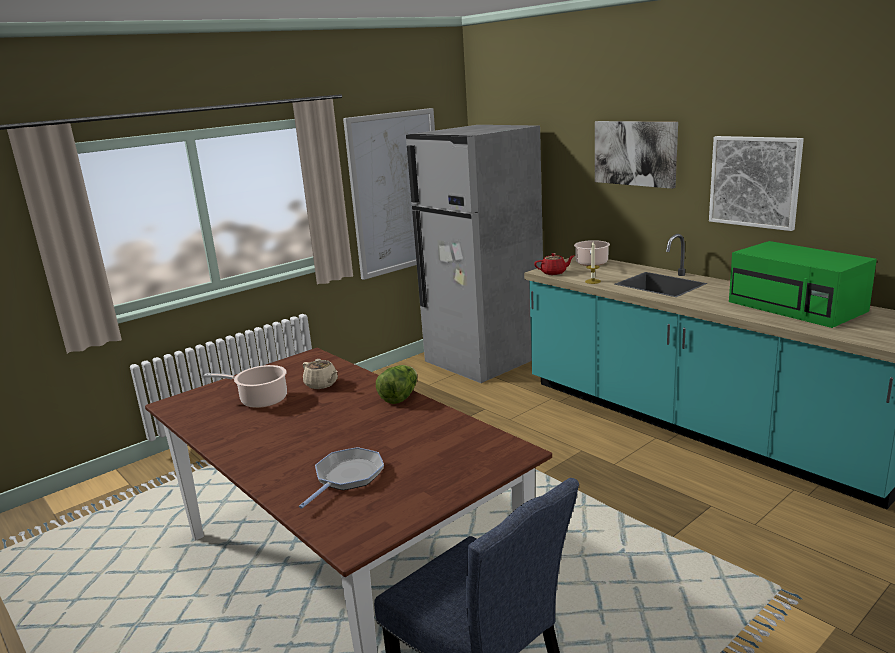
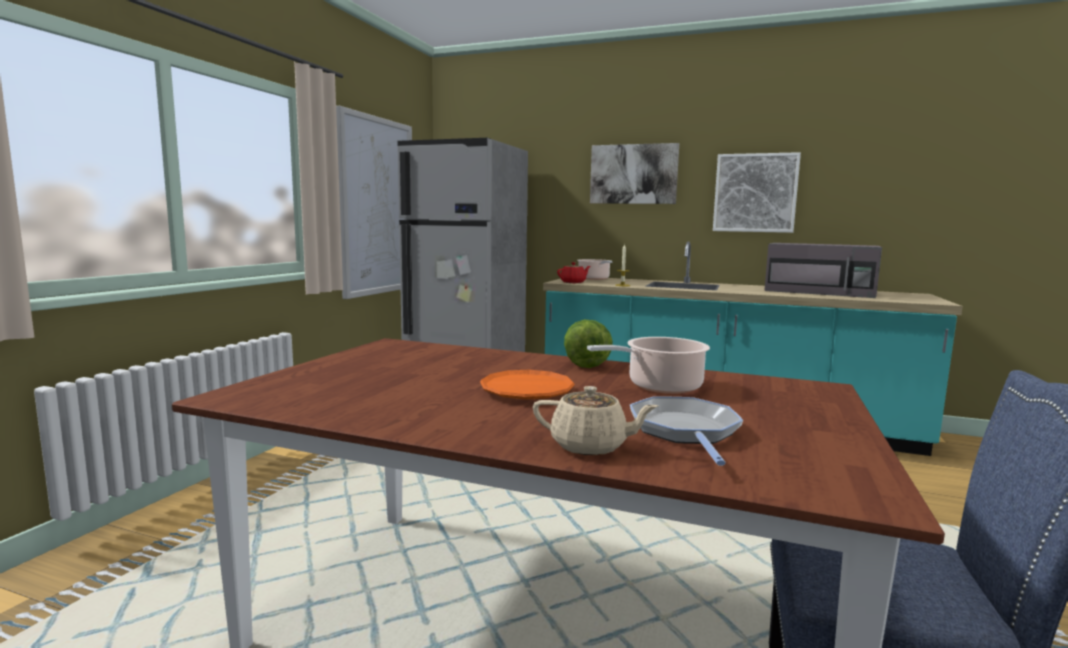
camera: 30 degrees left, 10 degrees down
(260, 400) = (390, 380): cooking pot -> cooking pot (660, 386)
(318, 424) = (527, 391): none -> orange plate
(321, 384) = (457, 362): beige teapot -> beige teapot (590, 446)
(797, 307) = (820, 291): green microwave -> grey microwave

